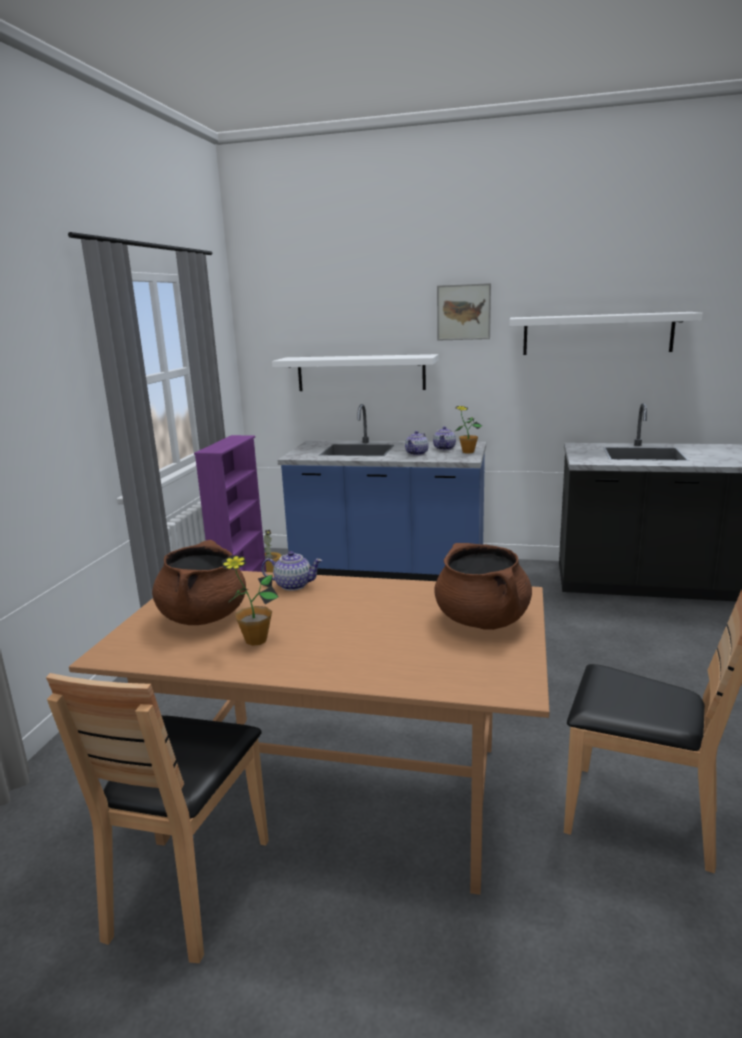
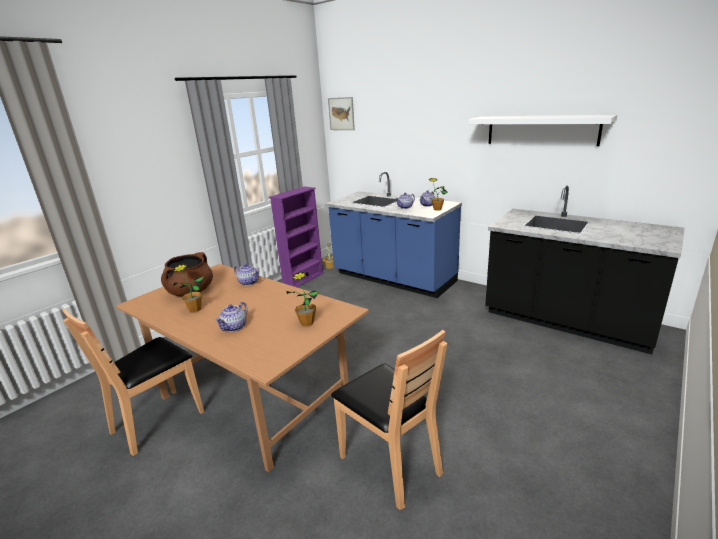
camera: 25 degrees right, 5 degrees up
(360, 373) = (389, 151): white shelf -> none
(373, 649) = (235, 327): none -> teapot
(463, 312) = (450, 112): picture -> picture (341, 114)
(482, 620) = (307, 323): brown cooking pot -> potted plant

